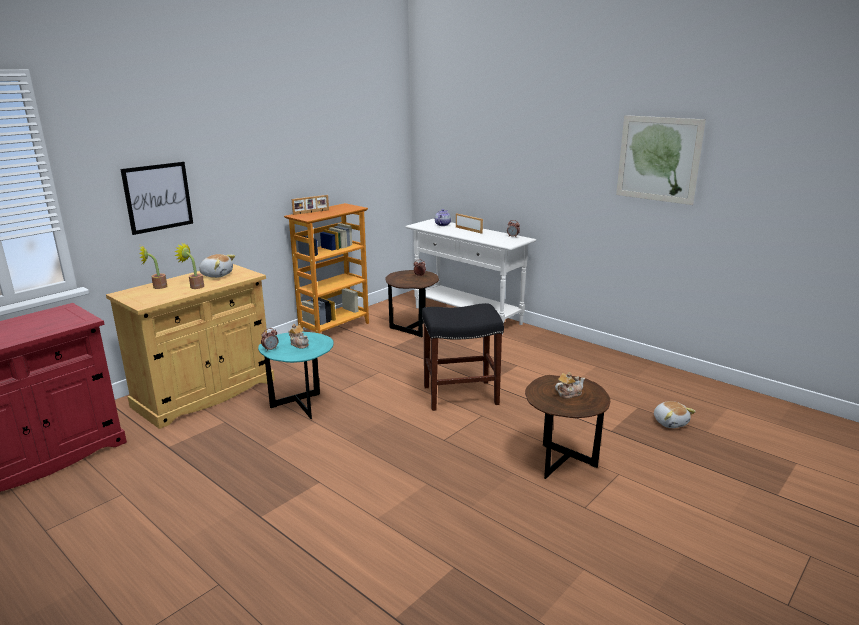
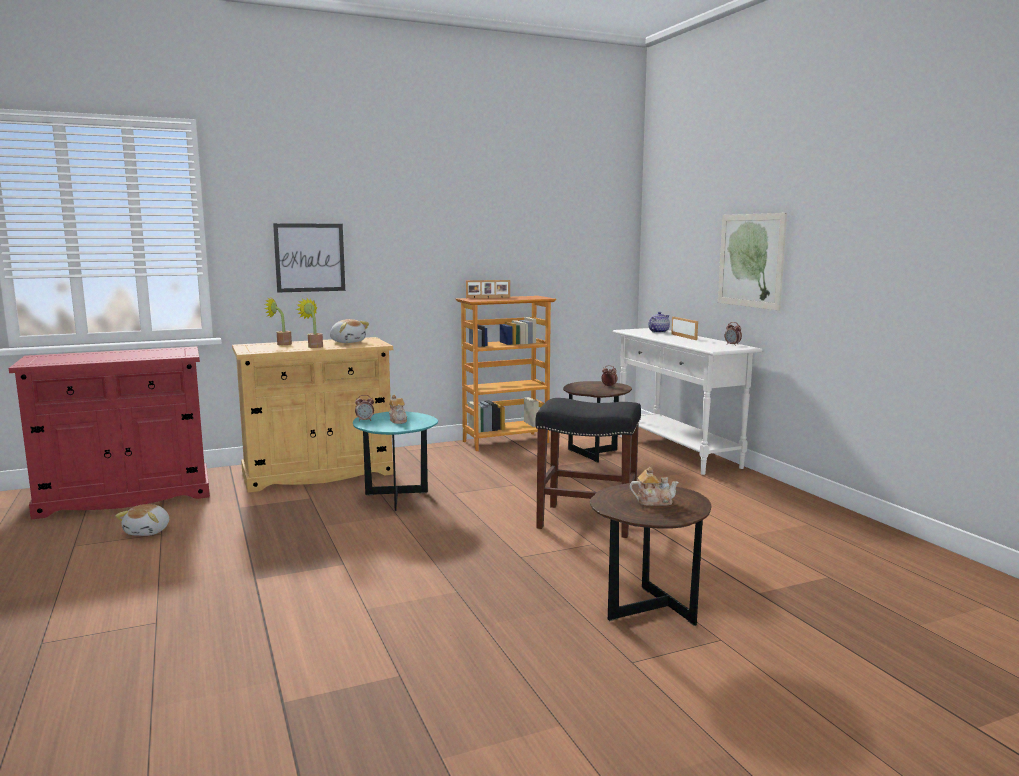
camera: 25 degrees right, 10 degrees down
(658, 159) = (912, 224): picture -> picture (750, 260)
(670, 422) = (865, 602): plush toy -> plush toy (148, 531)

